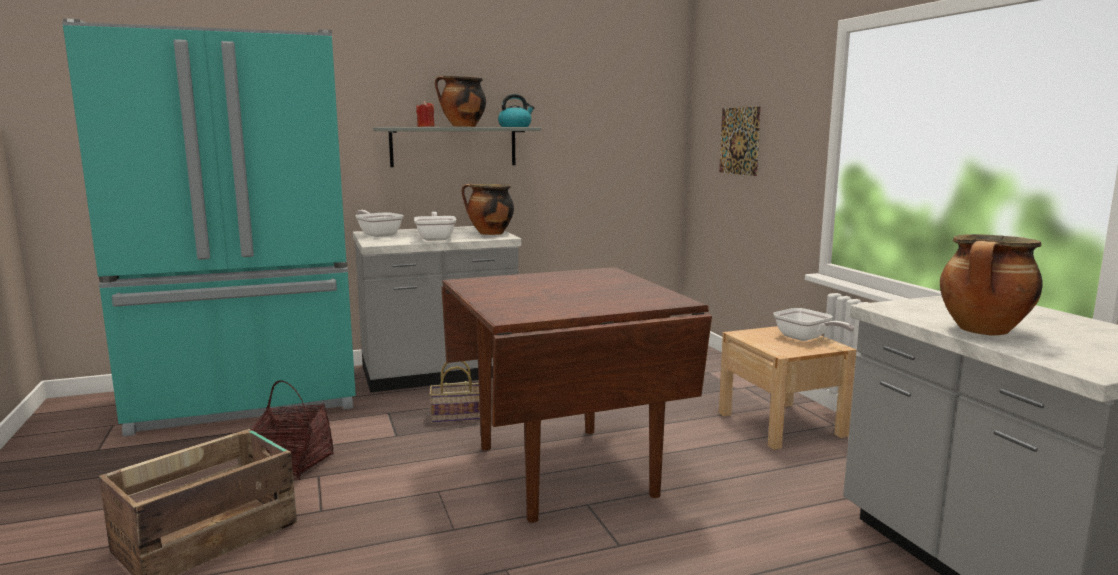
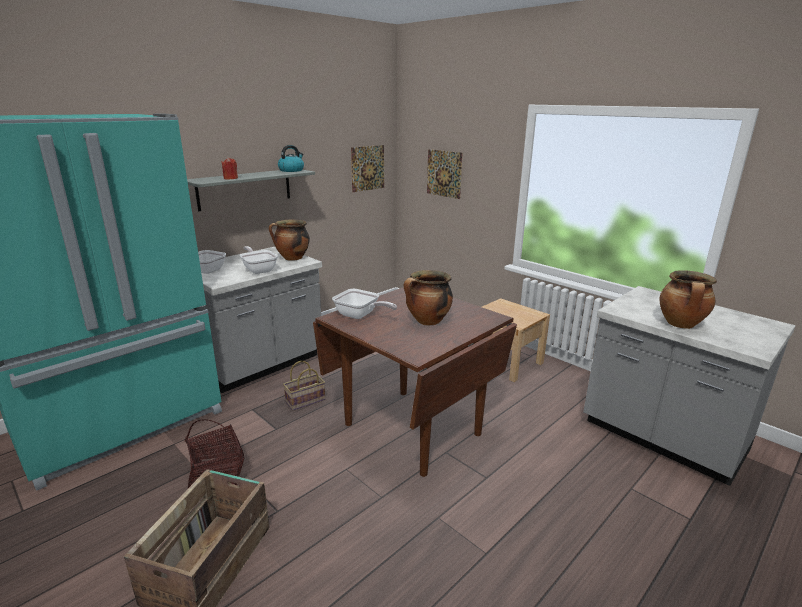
camera: 25 degrees left, 10 degrees up
(462, 126) = (255, 174): cooking pot -> cooking pot (427, 321)
(639, 137) = (367, 168): none -> picture
(806, 339) = (518, 310): frying pan -> frying pan (360, 316)

